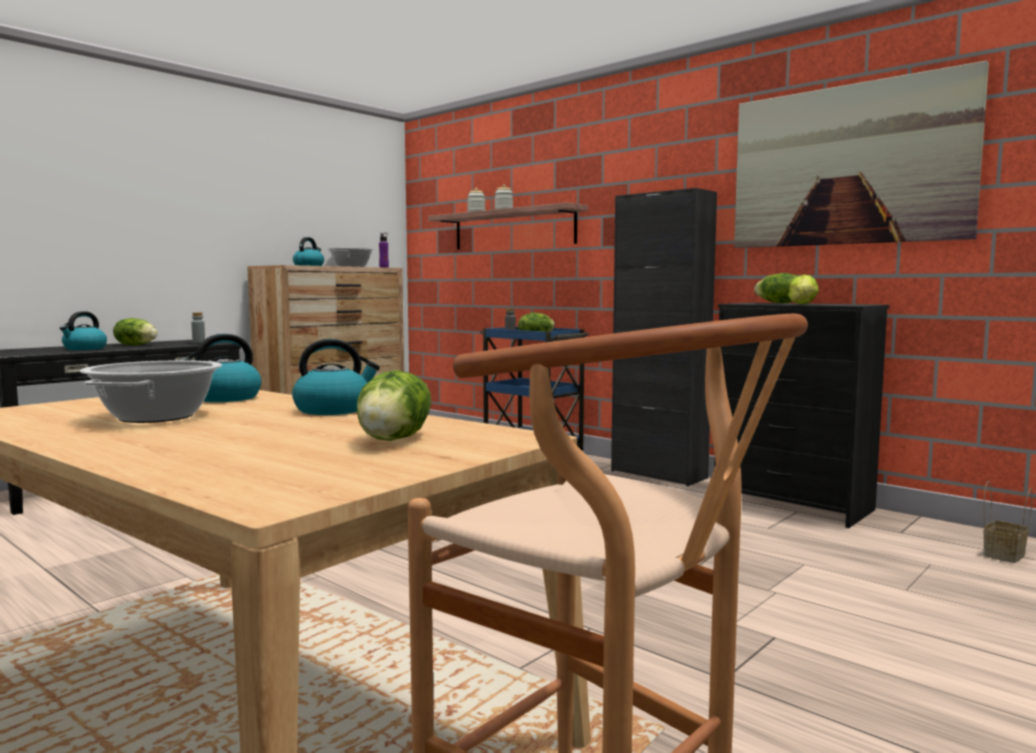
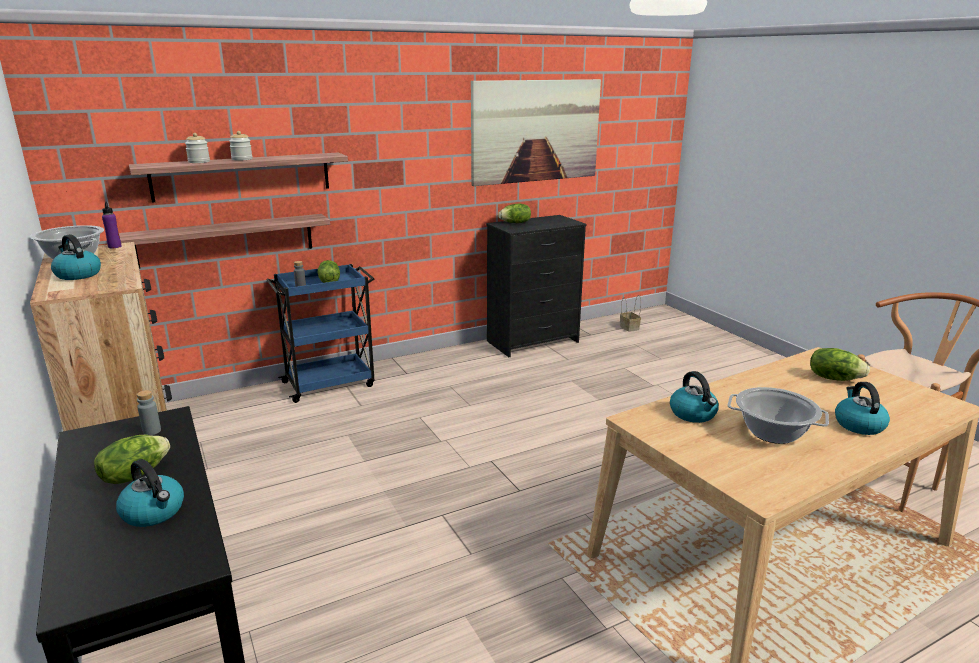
camera: 70 degrees left, 15 degrees up
(333, 410) = (746, 385): kettle -> kettle (858, 424)
(497, 288) = (226, 240): none -> shelf
(658, 474) = (438, 356): black cabinet -> none
(801, 304) = (548, 225): lettuce -> none

